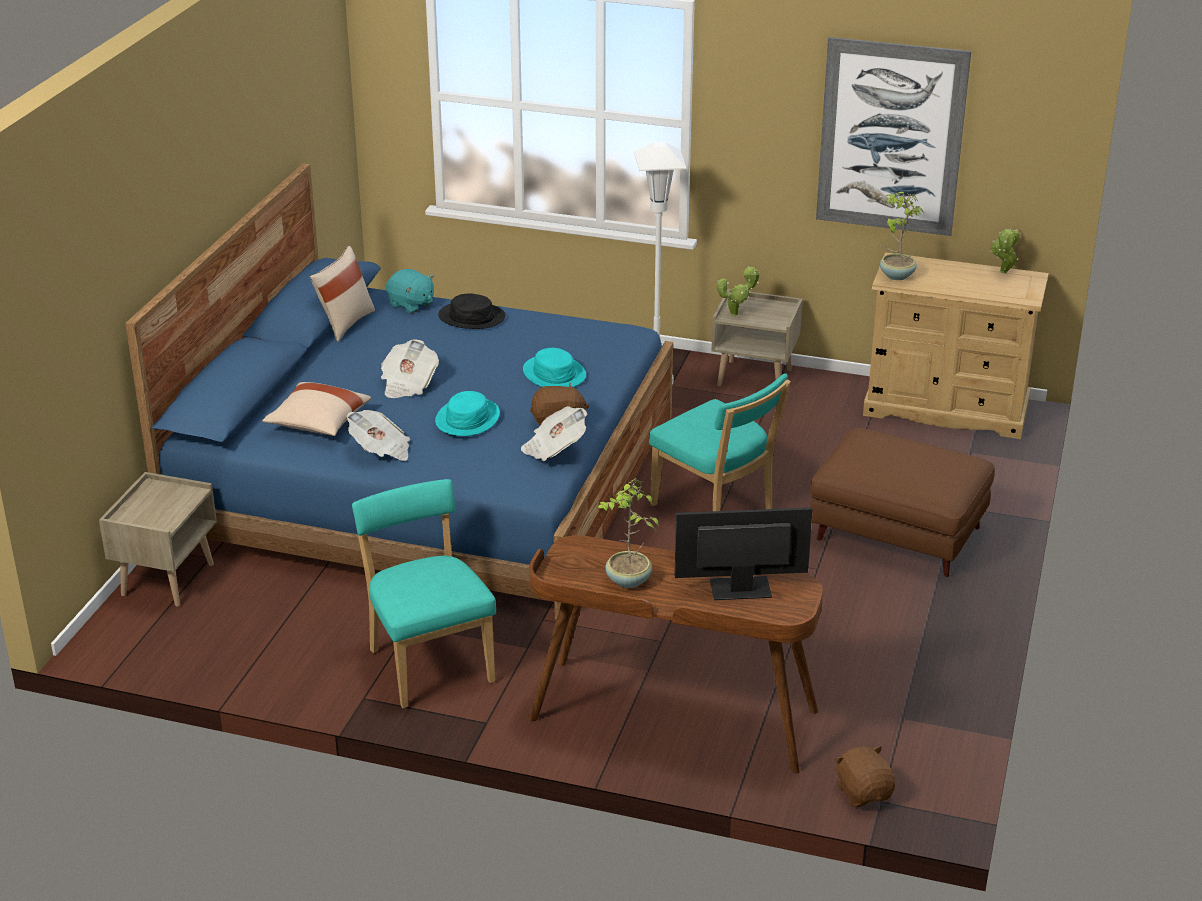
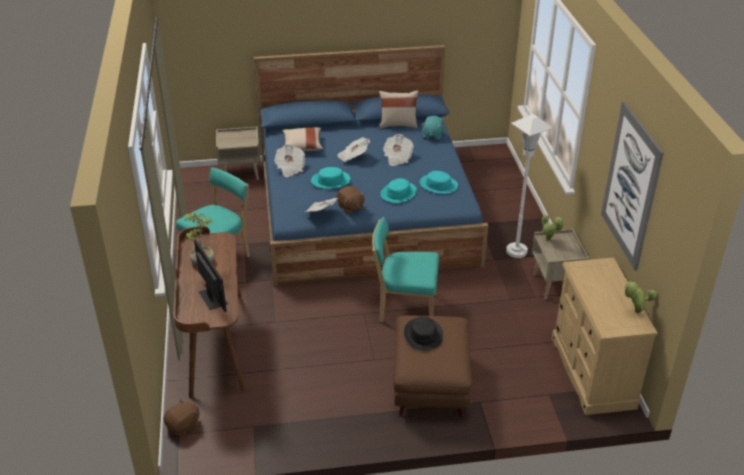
camera: 65 degrees right, 5 degrees up
(449, 349) = (397, 158): none -> newspaper
(472, 317) = (435, 154): black hat -> black hat (423, 334)
(561, 337) = (438, 185): none -> turquoise hat
(716, 510) = (404, 308): turquoise chair -> turquoise chair turned 75 degrees clockwise
(896, 275) = (584, 268): potted plant -> none

